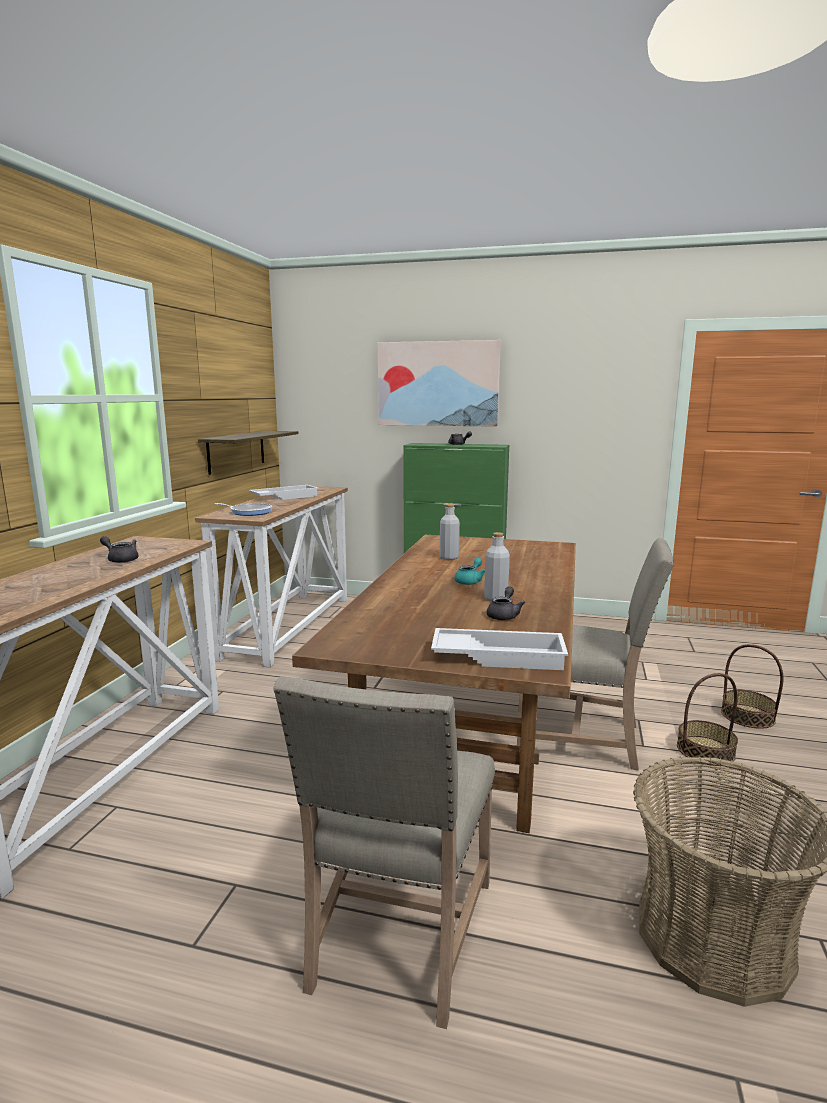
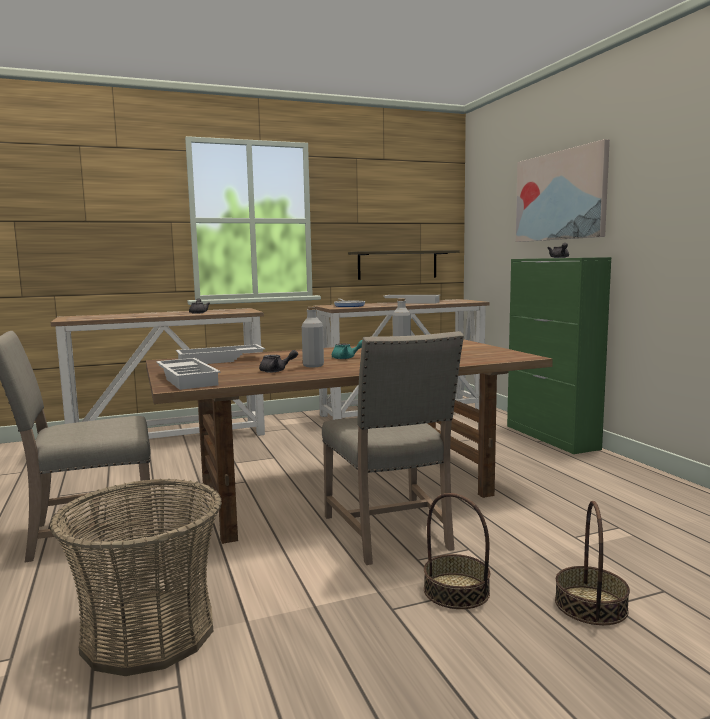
camera: 55 degrees right, 5 degrees down
(384, 623) = (220, 360): none -> white tray

